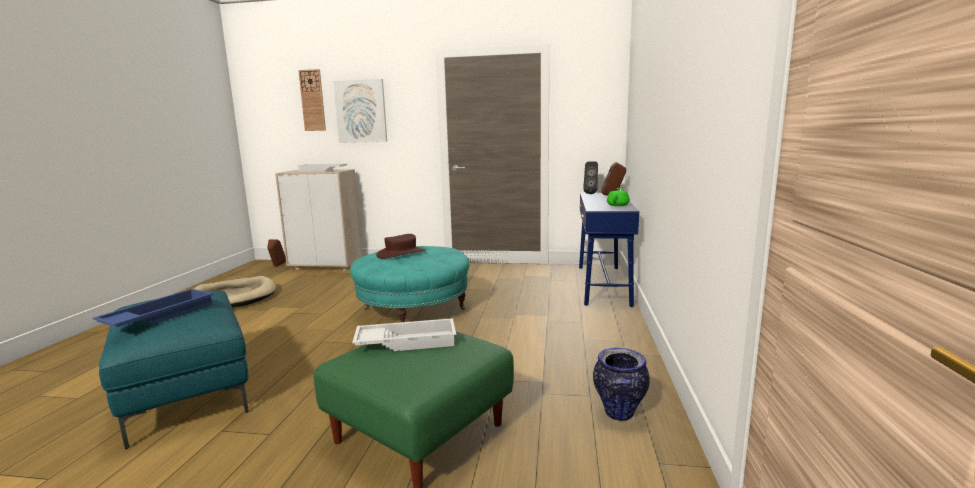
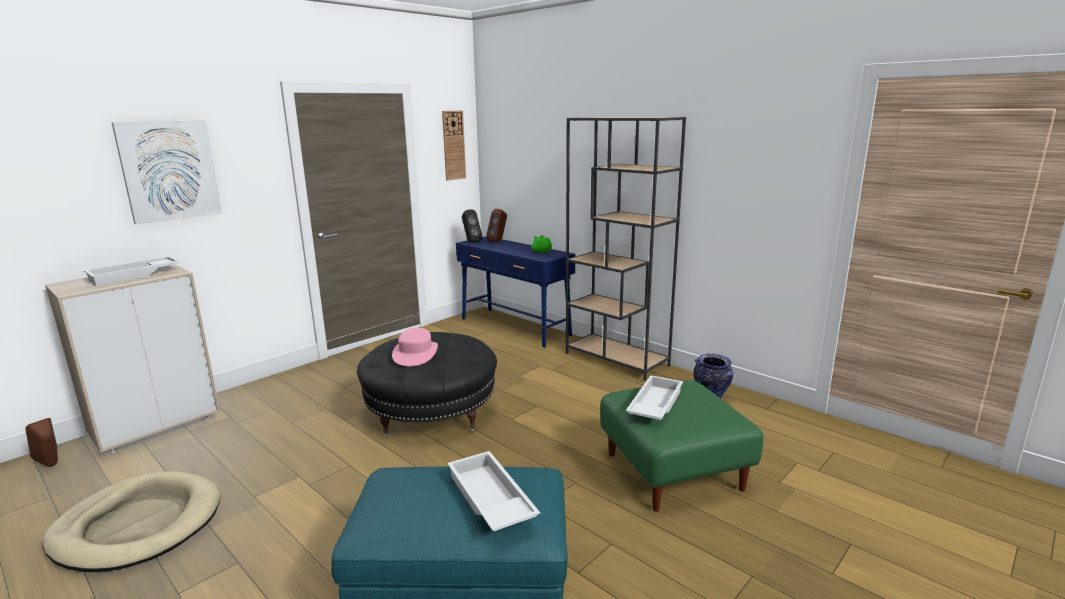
camera: 55 degrees left, 5 degrees up
(159, 316) = (489, 499): blue tray -> white tray
(312, 100) = (65, 156): wall clock -> wall clock (453, 145)
(401, 253) = (415, 354): brown hat -> pink hat
(413, 309) = (432, 413): turquoise ottoman -> black ottoman
(622, 339) = (617, 359): none -> bookcase

